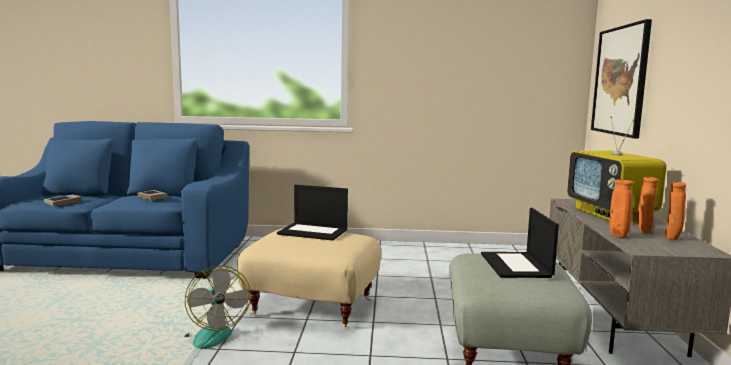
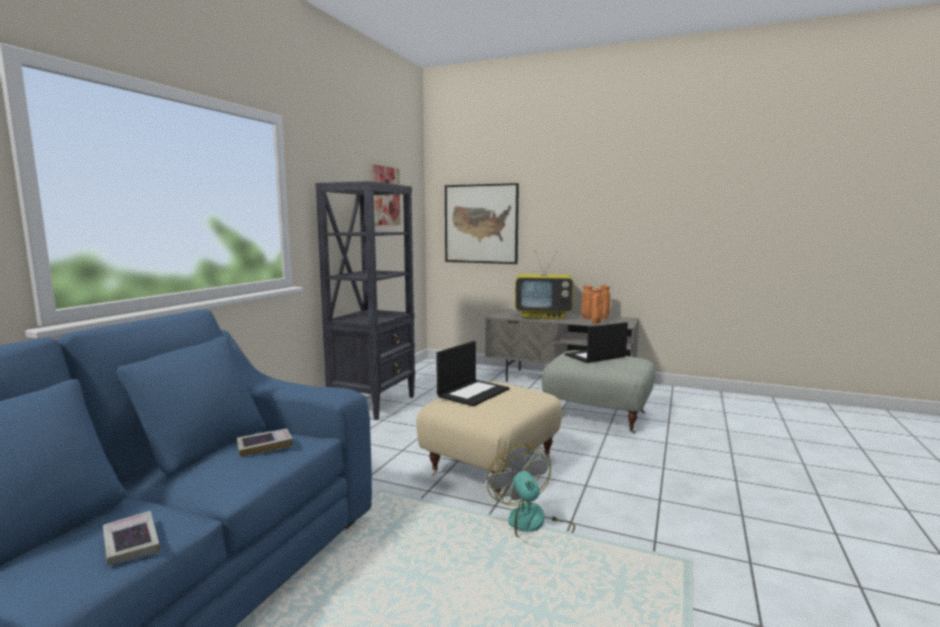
camera: 70 degrees left, 0 degrees up
(210, 333) = (532, 526): fan -> fan turned 105 degrees counterclockwise
(411, 250) = (373, 403): none -> black bookcase
(498, 50) = (385, 196): none -> picture
(516, 265) = (595, 356): laptop -> laptop turned 135 degrees clockwise

